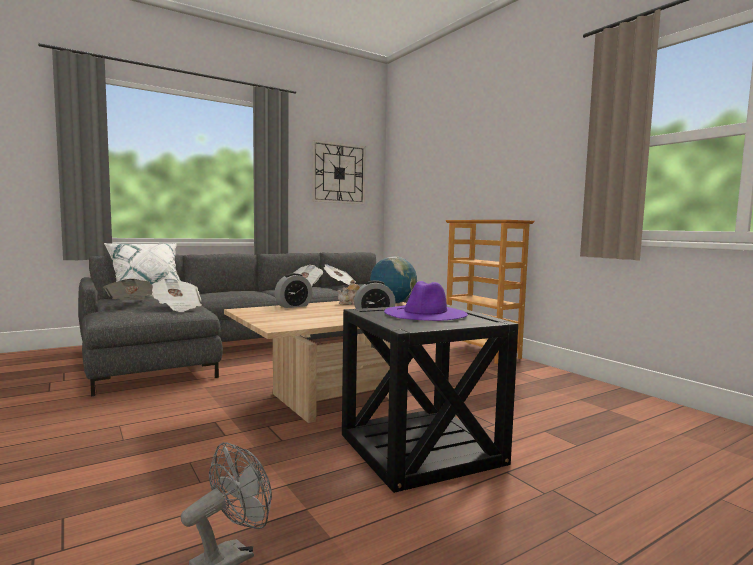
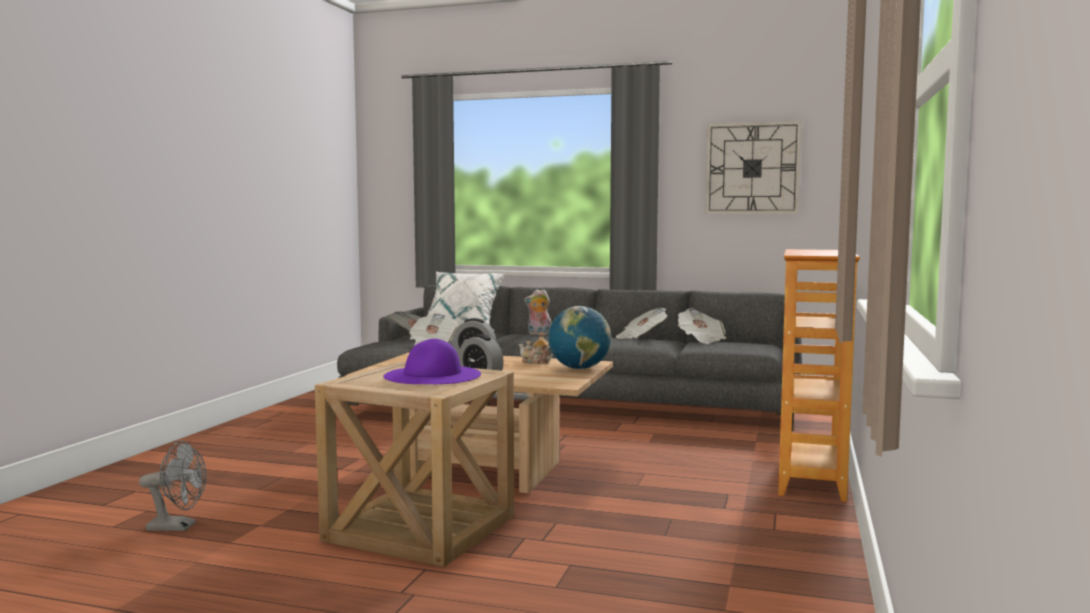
camera: 50 degrees right, 0 degrees up
(228, 291) = (538, 334): none -> plush toy
(421, 449) = (420, 528): black side table -> beige side table

